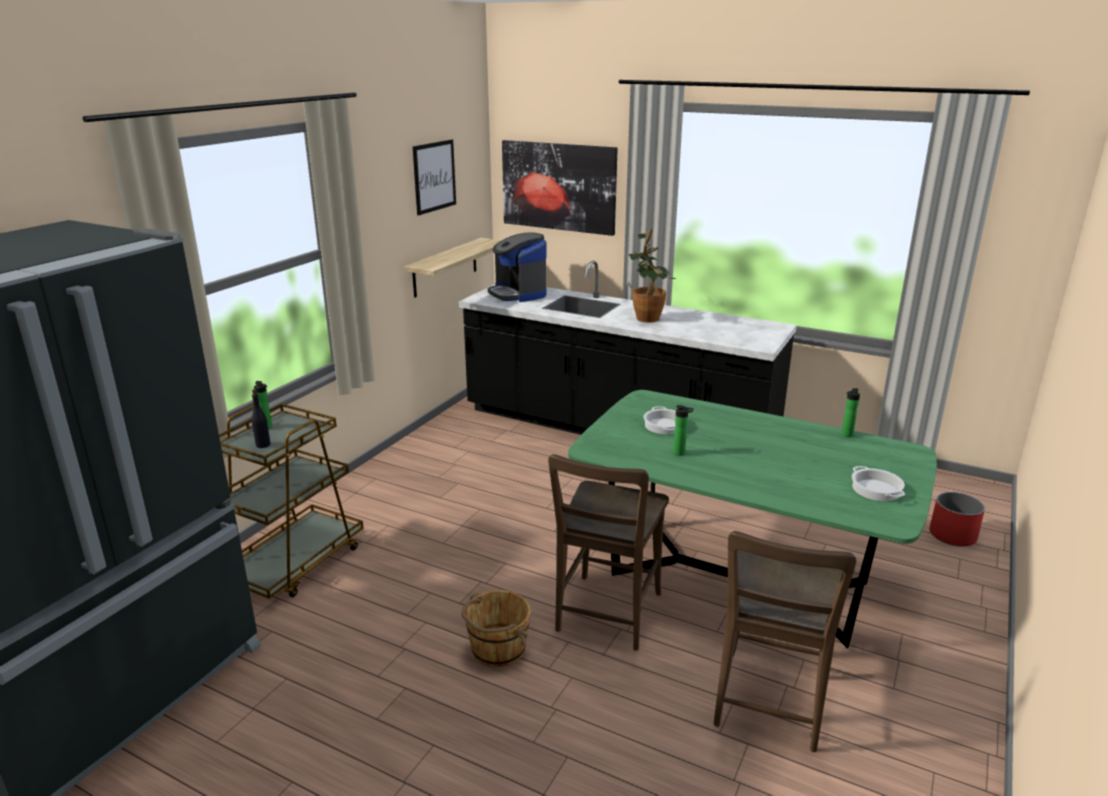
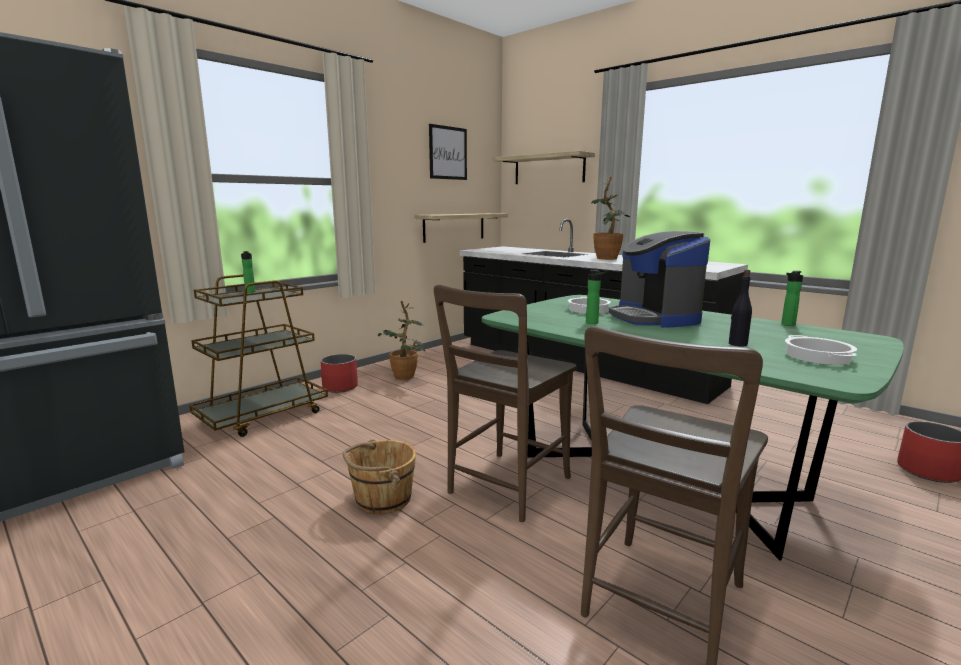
camera: 15 degrees right, 10 degrees down
(263, 445) = (234, 297): black bottle -> black bottle (737, 344)
(357, 505) = (340, 387): none -> red planter
(426, 479) = (405, 378): none -> potted plant
(518, 293) = (508, 249): coffee machine -> coffee machine (654, 318)
(559, 186) = (549, 169): picture -> shelf

